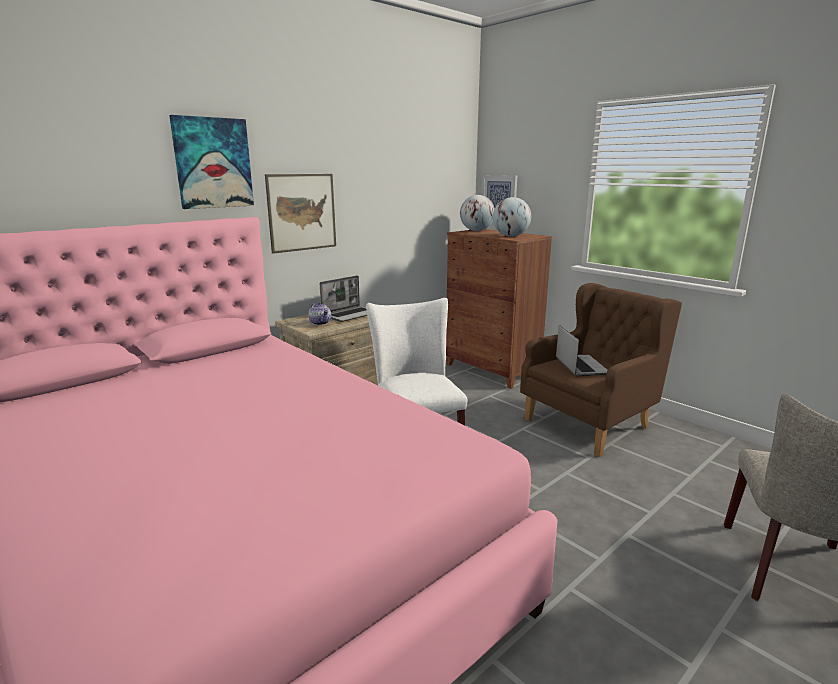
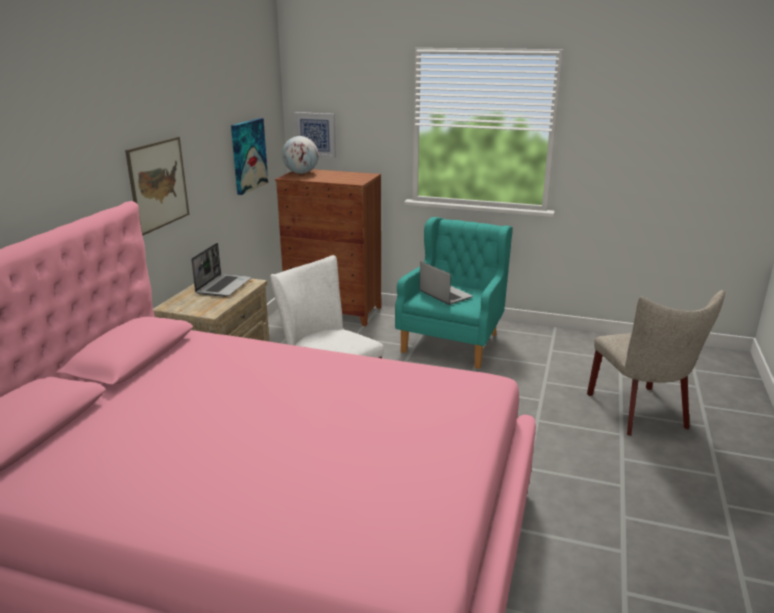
camera: 30 degrees left, 5 degrees up
(213, 163) = (81, 147): picture -> picture (248, 155)
(321, 323) = (206, 302): teapot -> none
(510, 236) = (346, 178): globe -> none
(591, 423) = (454, 342): brown armchair -> turquoise armchair

